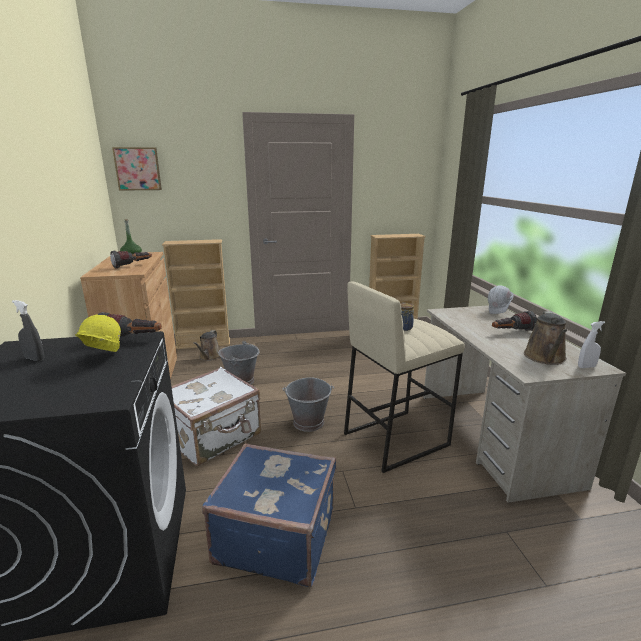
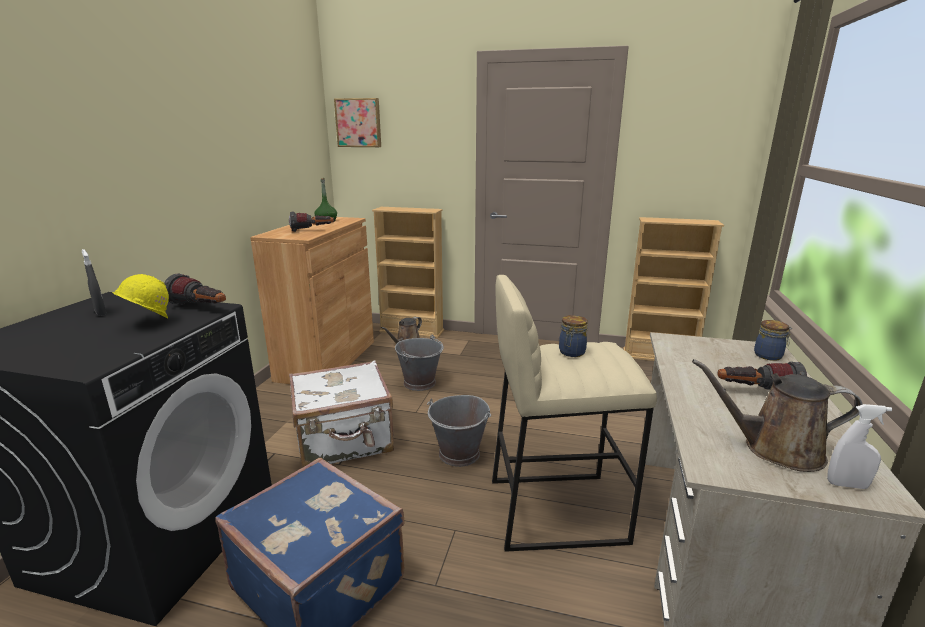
camera: 25 degrees right, 0 degrees up
(498, 312) = (769, 356): white hard hat -> jar
(545, 358) = (775, 449): brown watering can -> brown watering can turned 60 degrees clockwise

